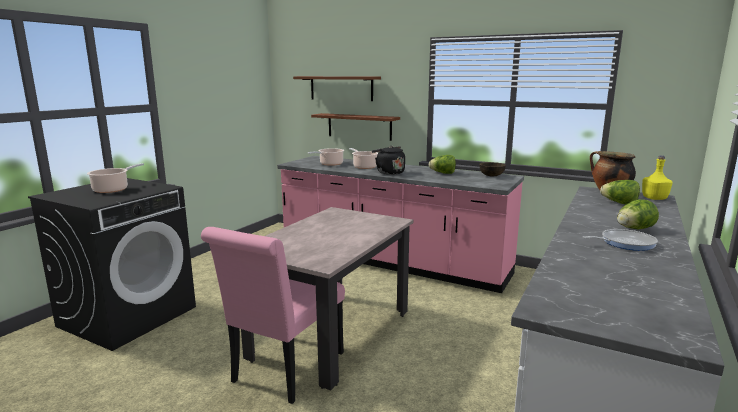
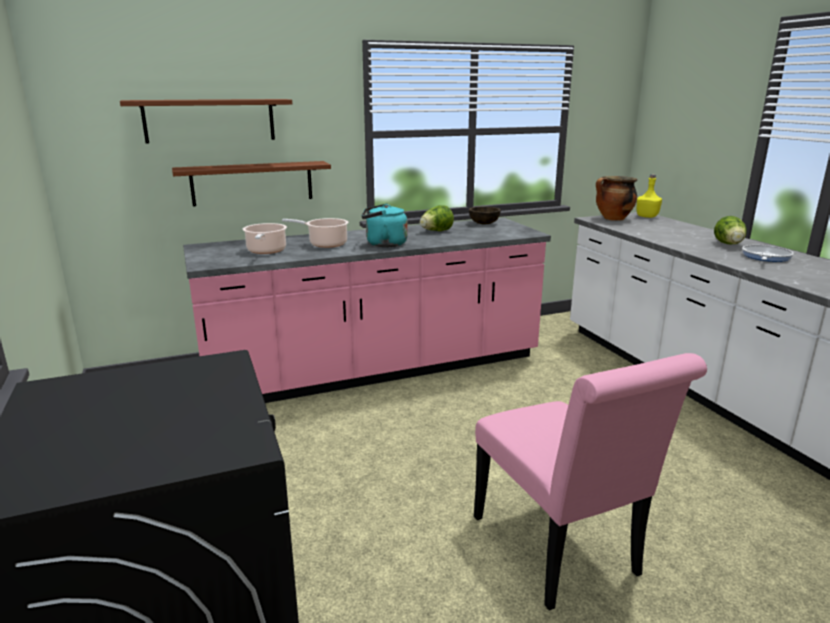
camera: 50 degrees left, 5 degrees up
(113, 189) = (131, 409): cooking pot -> none
(332, 334) = (504, 481): beige dining table -> none
(389, 172) = (383, 244): black kettle -> turquoise kettle
(619, 203) = (649, 226): lettuce -> none

